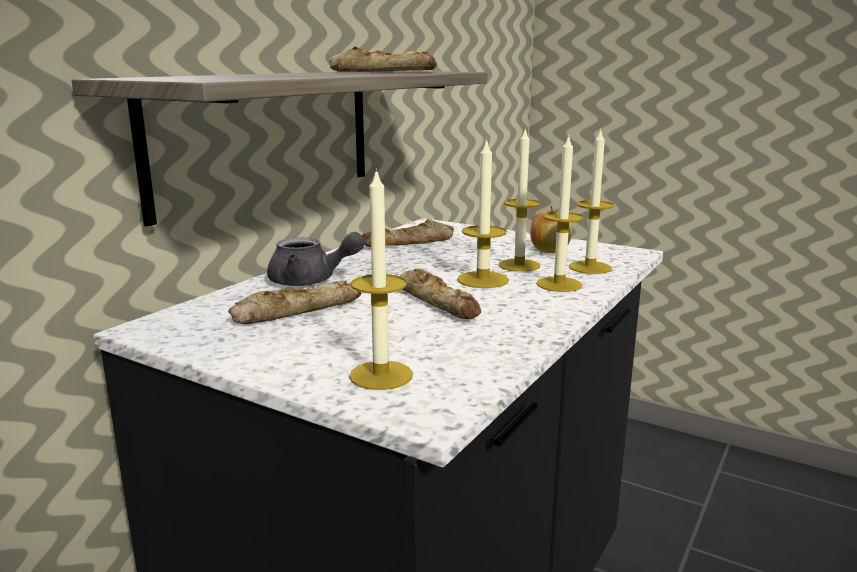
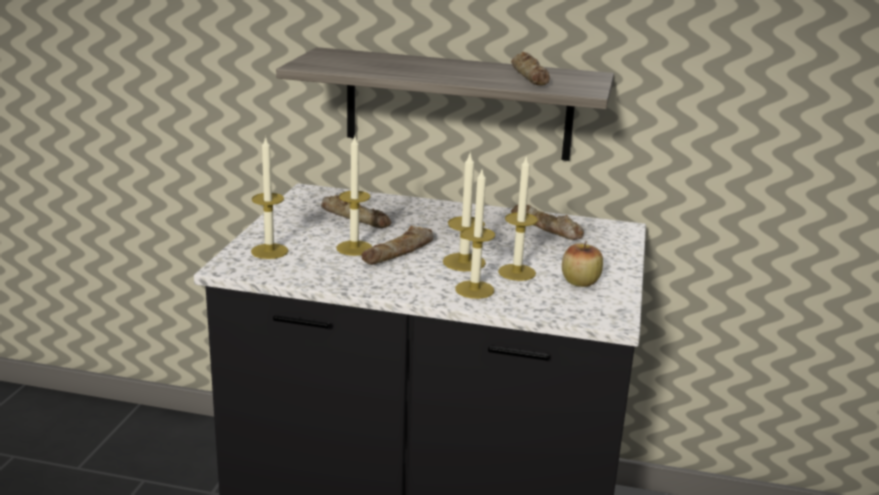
camera: 70 degrees right, 5 degrees up
(311, 281) = (416, 212): grey teapot -> none
(590, 267) = (537, 300): candle -> candle (354, 248)

